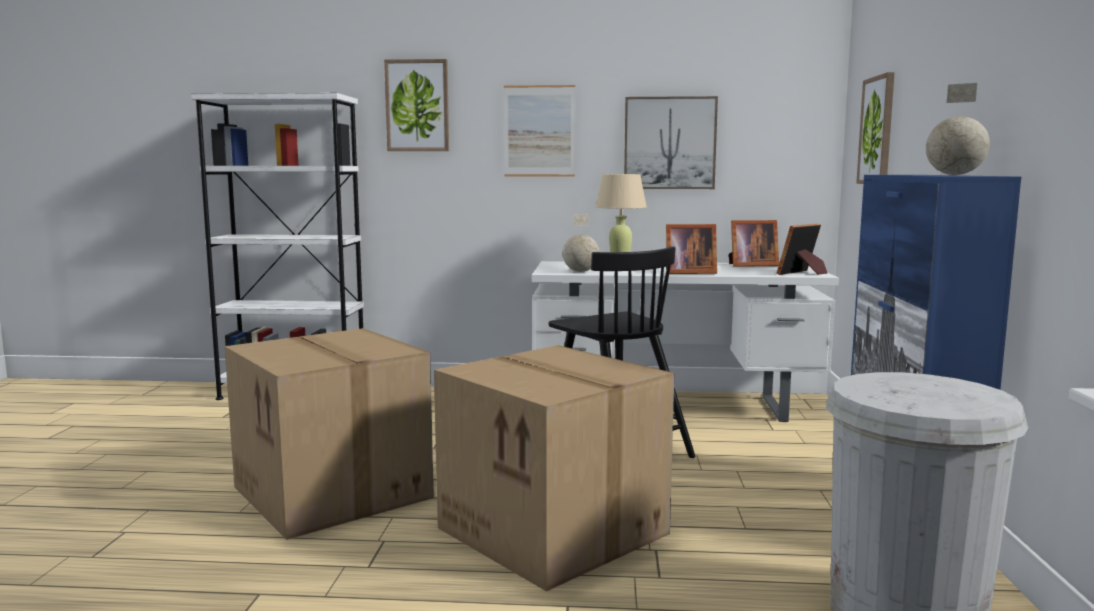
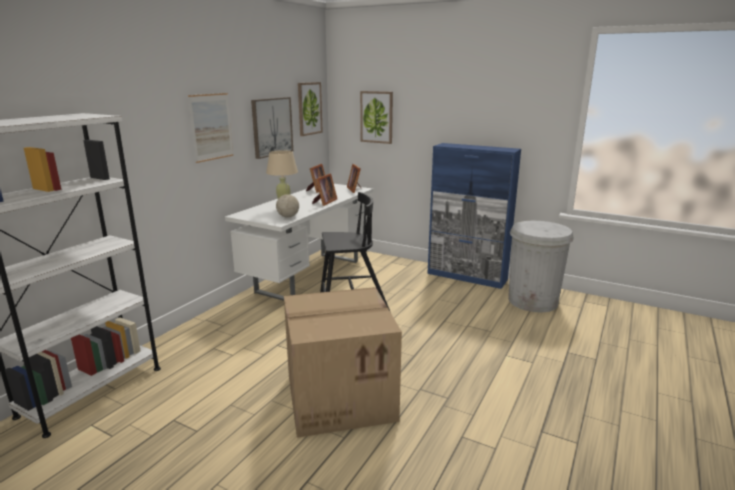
camera: 65 degrees left, 10 degrees up
(417, 106) = (131, 115): picture -> picture (309, 108)
(556, 531) = (437, 341): cardboard box -> none
(955, 175) = (488, 147): globe -> none

